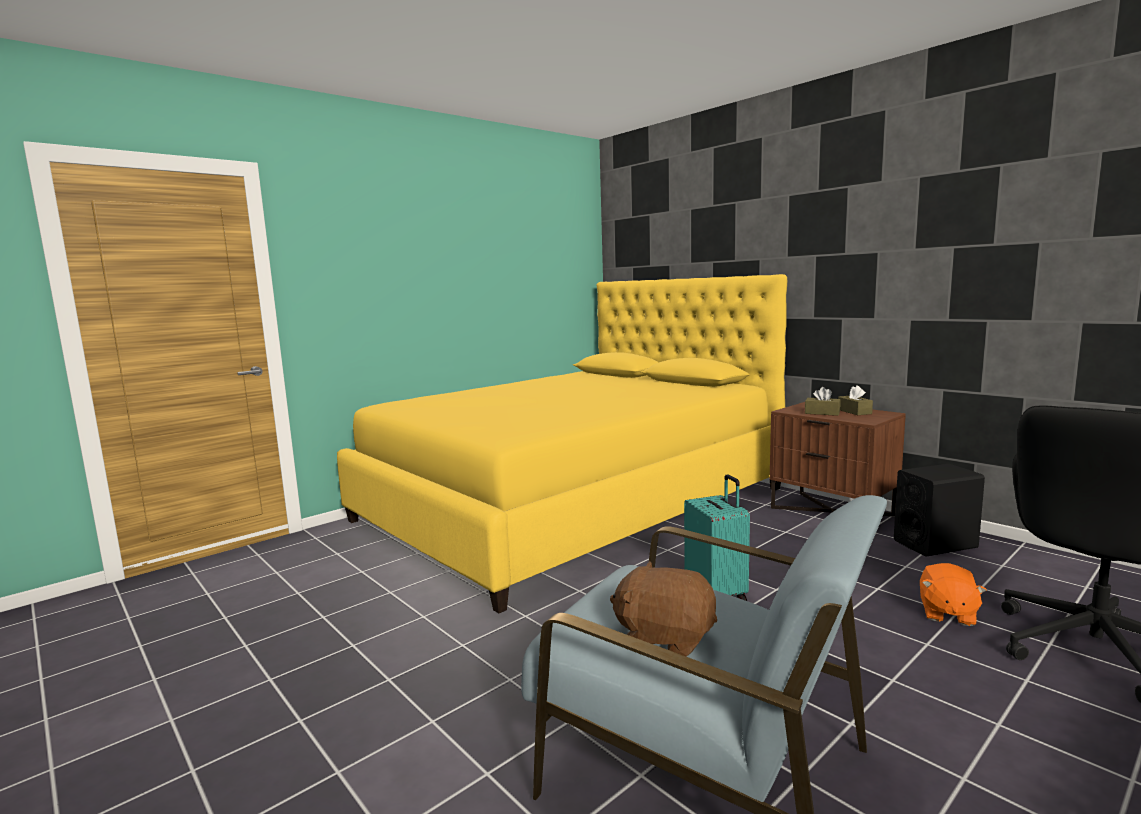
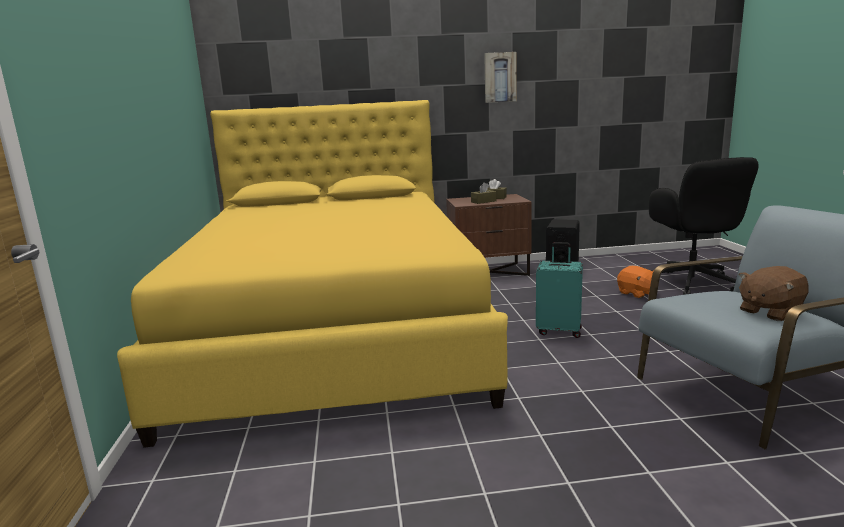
camera: 55 degrees left, 5 degrees up
(893, 243) = (500, 77): none -> picture

